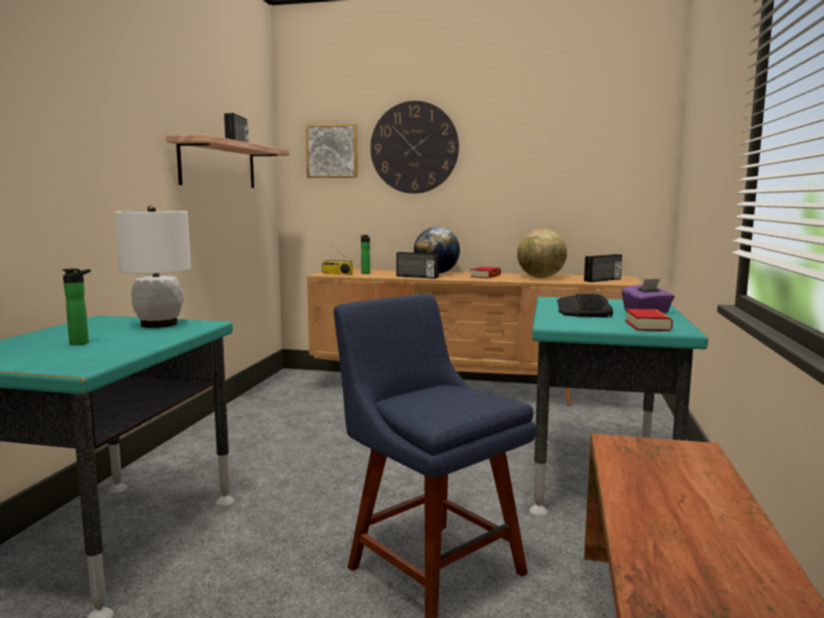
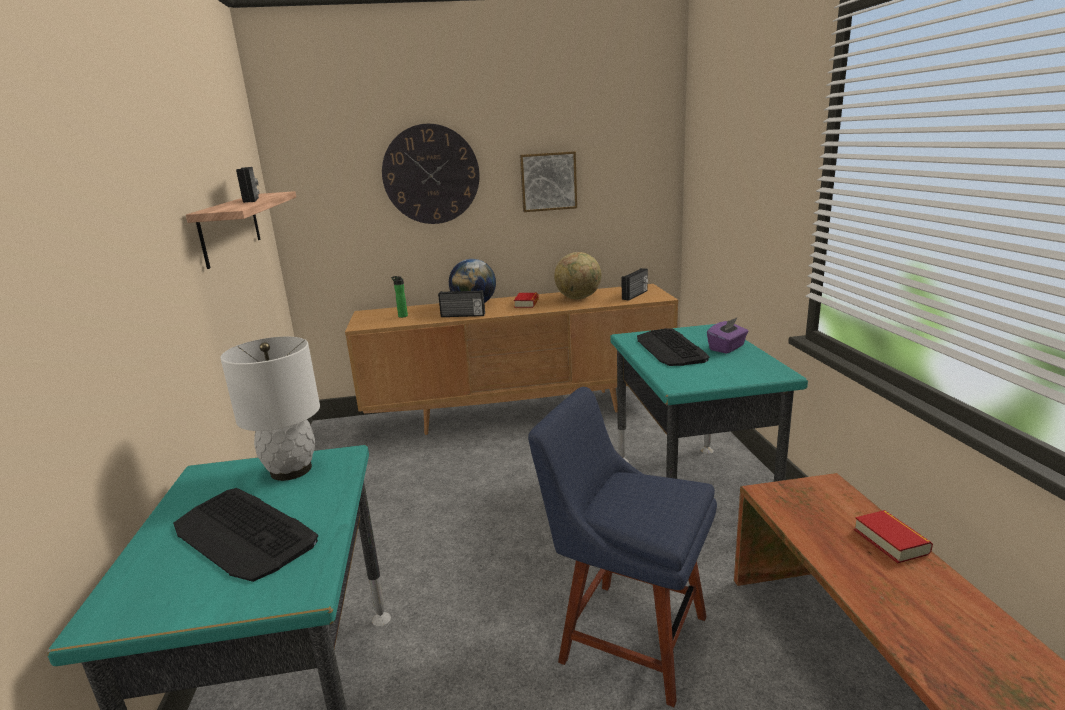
camera: 20 degrees left, 10 degrees up
(82, 343) = (244, 534): bottle -> keyboard
(332, 151) = (337, 183): picture -> picture (548, 181)
(337, 273) = (373, 322): radio -> none
(647, 326) = (749, 371): book -> book (890, 541)

